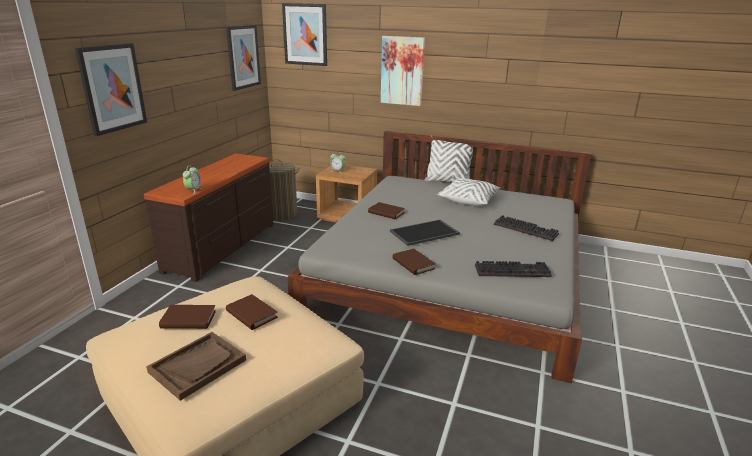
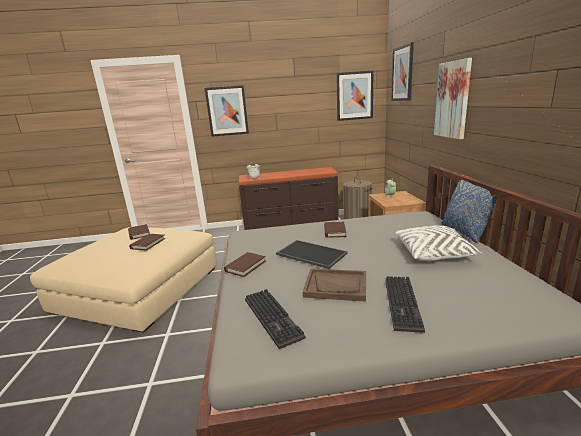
camera: 65 degrees right, 5 degrees down
(198, 366) = (94, 249): brown tray -> brown tray (336, 286)
(447, 182) = (464, 232): white pillow -> blue pillow

